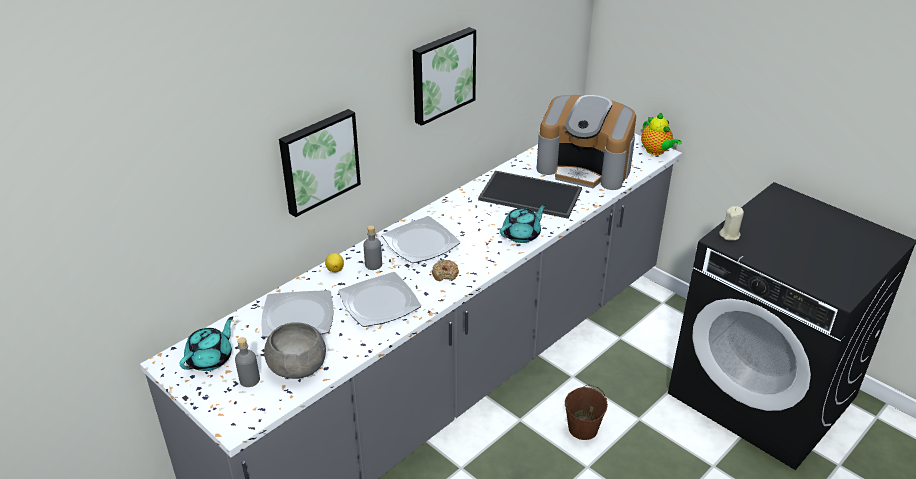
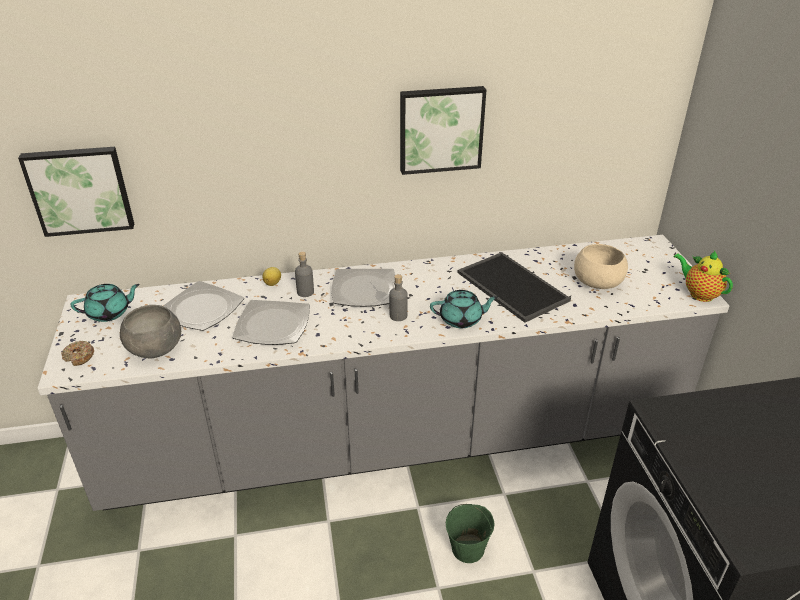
camera: 35 degrees right, 0 degrees up
(249, 380) = (113, 341): grey bottle -> grey bottle (398, 316)
(318, 161) = (273, 174): picture -> picture (80, 190)
(445, 274) = (352, 325): donut -> donut (79, 357)
(582, 428) = (468, 548): brown bucket -> green bucket
(585, 168) = (598, 282): coffee machine -> beige bowl
(656, 151) = (698, 294): teapot -> teapot turned 135 degrees clockwise
(729, 235) = (675, 411): beige candle -> none

